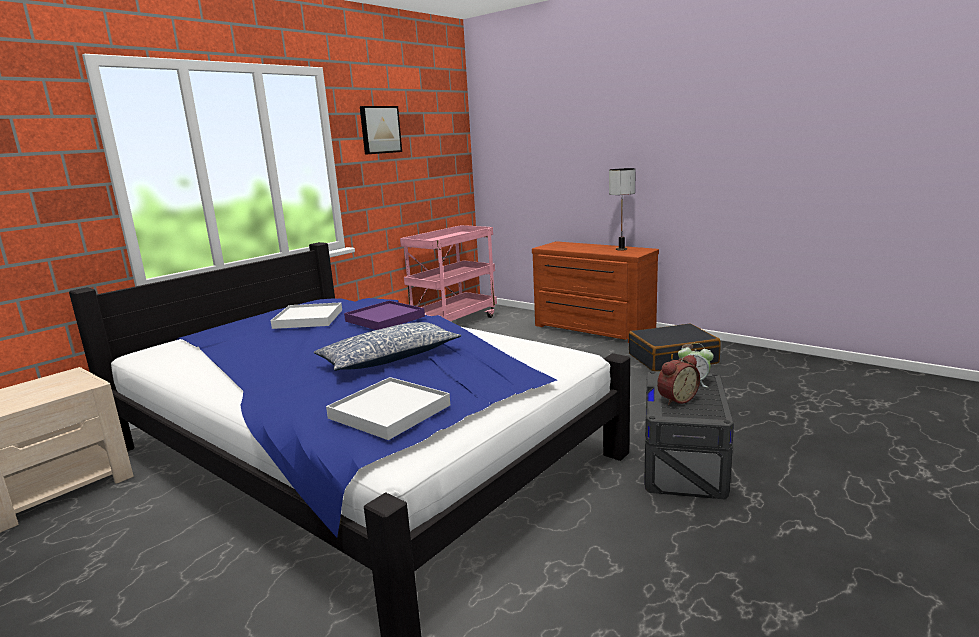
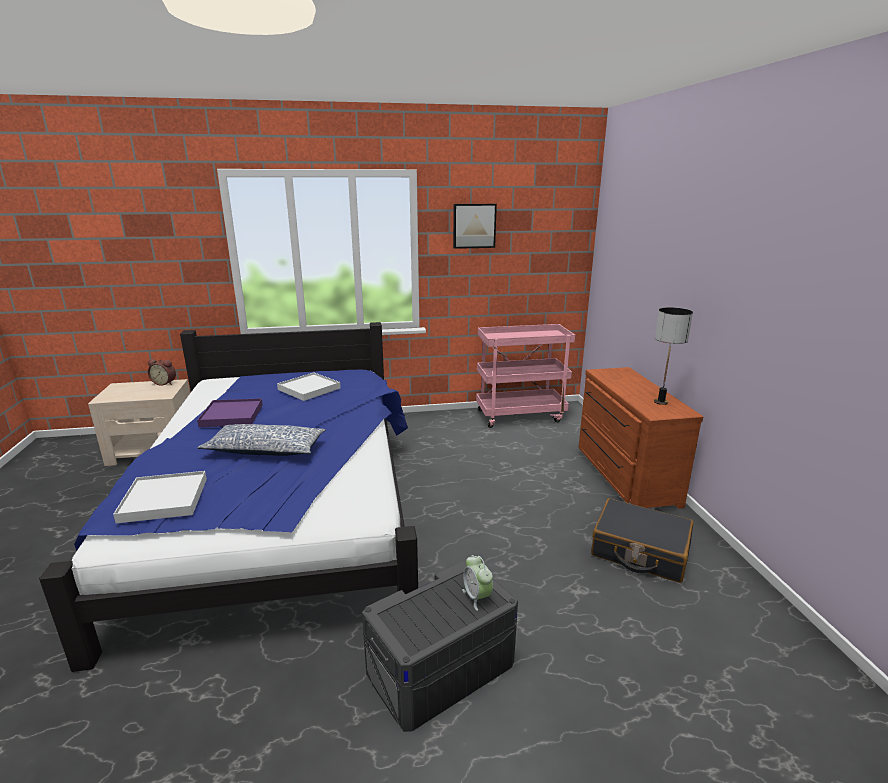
camera: 40 degrees right, 5 degrees up
(384, 319) = (339, 409): purple tray -> purple tray (231, 415)
(676, 399) = (422, 604): alarm clock -> alarm clock (165, 383)

